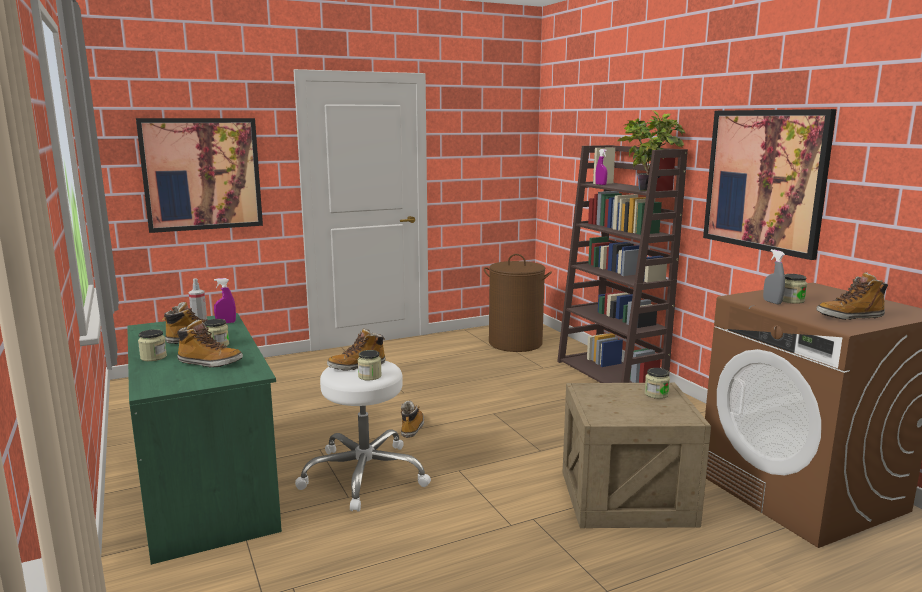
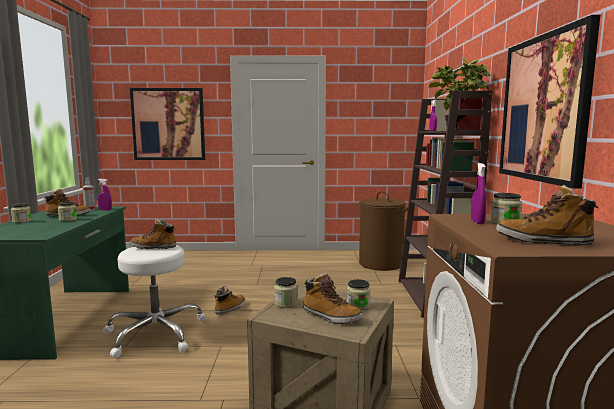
camera: 25 degrees right, 5 degrees down
(209, 363) = (38, 227): boot -> boot (330, 316)
(369, 376) = (147, 254): jar -> jar (285, 303)
(772, 302) = (477, 222): grey spray bottle -> purple spray bottle

